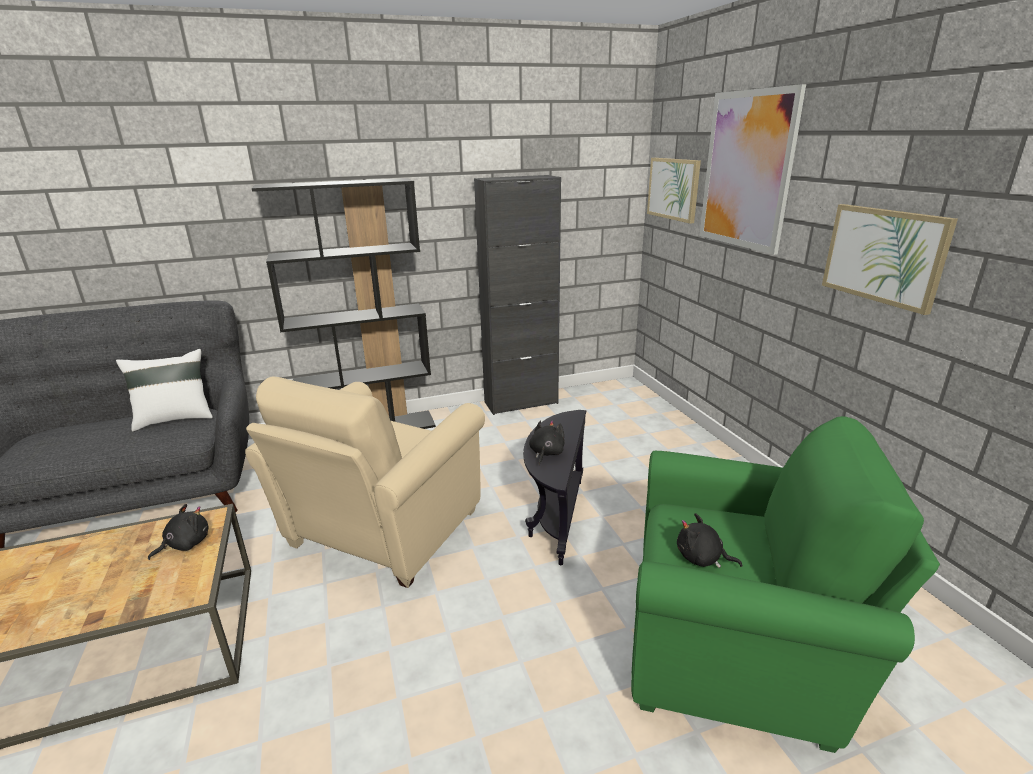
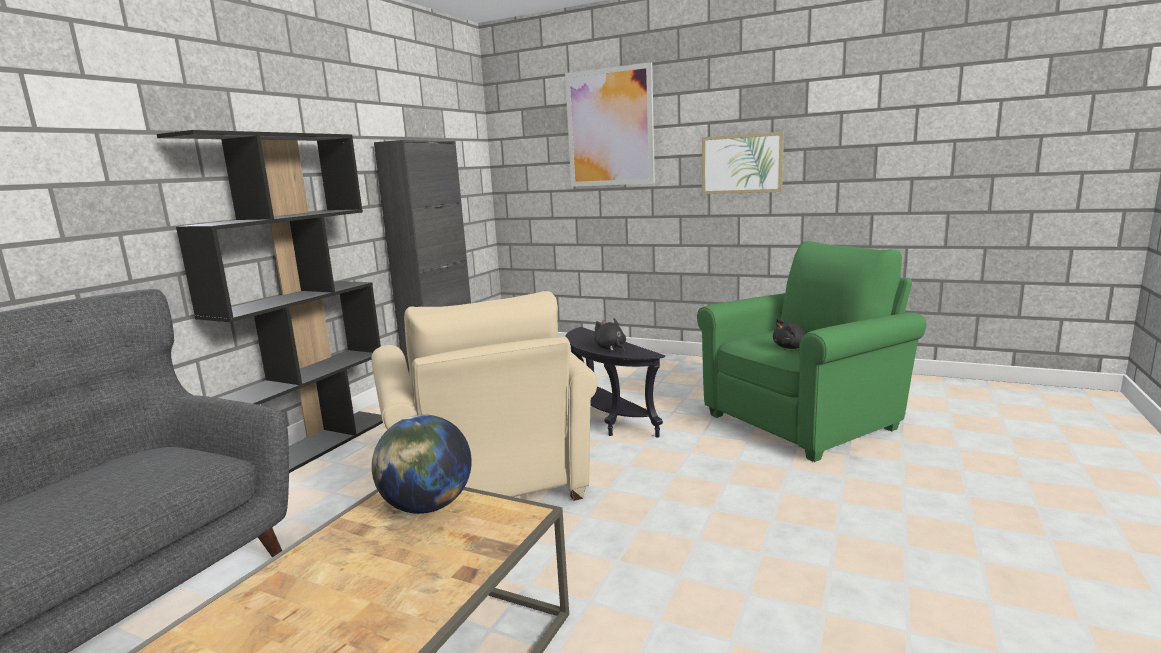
camera: 45 degrees left, 10 degrees down
(175, 419) = (130, 465): white pillow -> none
(185, 544) = (427, 506): black plush toy -> globe
(673, 189) = (528, 155): picture -> none

